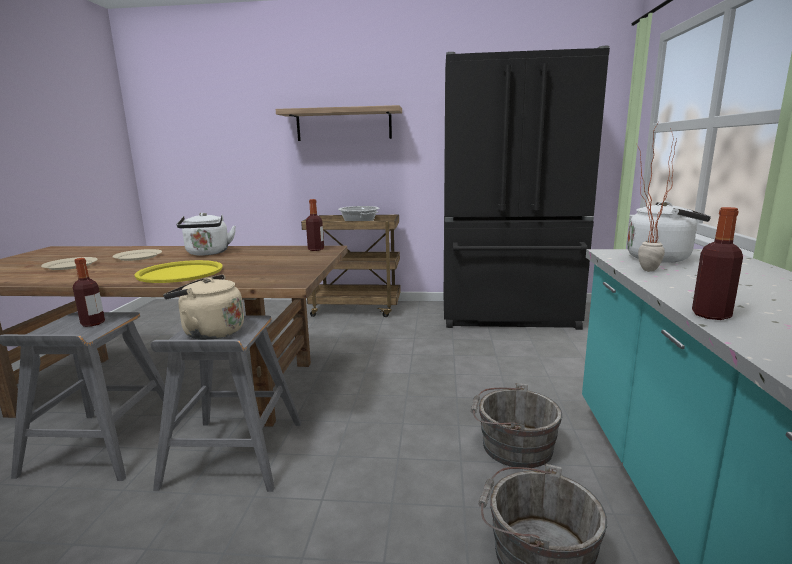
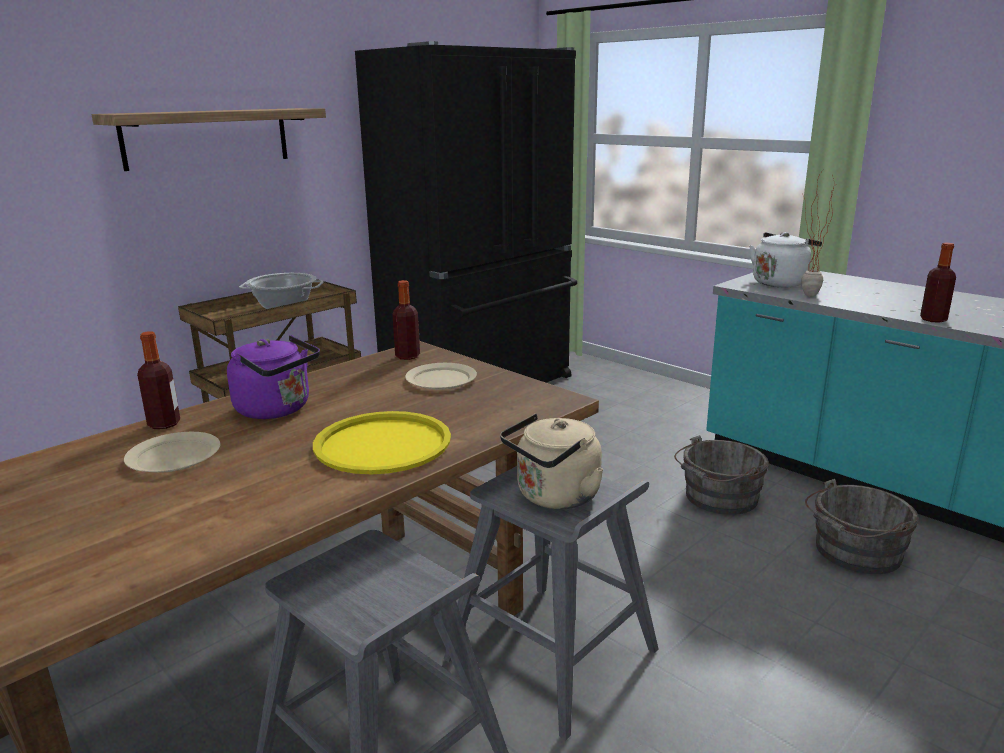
camera: 50 degrees left, 5 degrees up
(70, 265) = (111, 517): beige plate -> beige plate (441, 379)
(93, 323) = (371, 571): bottle -> bottle (164, 424)
(208, 253) = (277, 410): white kettle -> purple kettle

